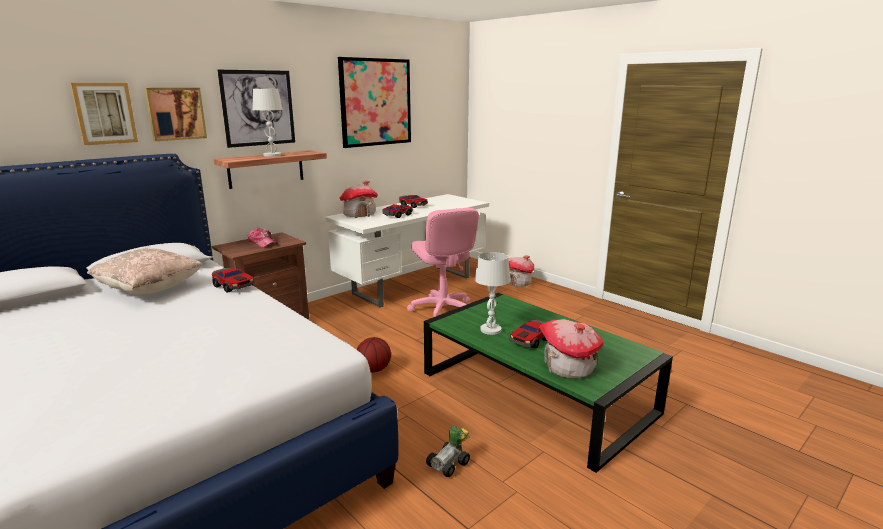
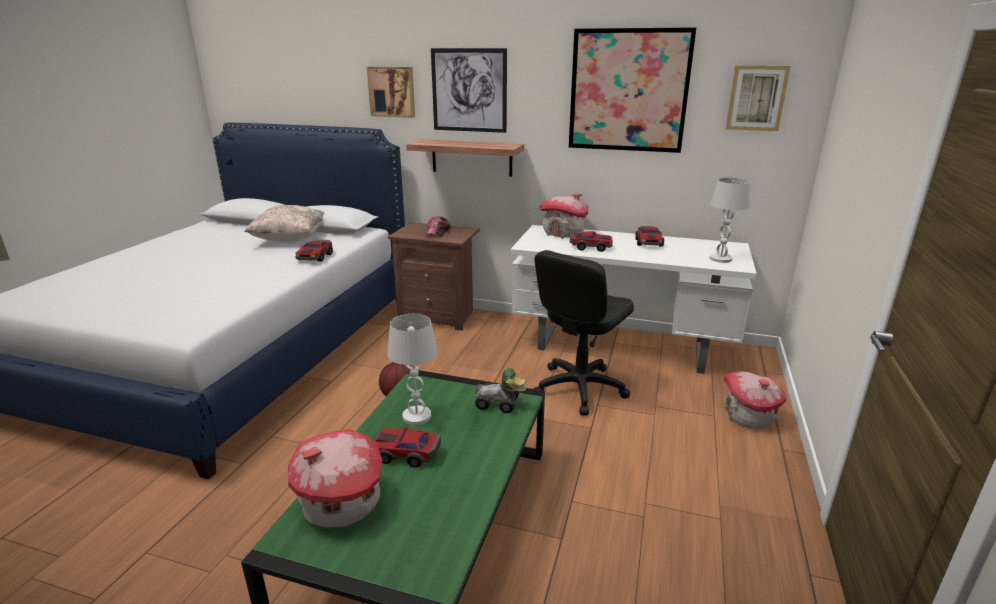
camera: 60 degrees right, 5 degrees up
(105, 113) = (341, 88): picture -> picture (756, 98)
(272, 155) = (465, 143): white table lamp -> white table lamp (720, 259)
(442, 310) = (579, 388): pink office chair -> black office chair
(450, 463) = (248, 505): toy car -> toy car (499, 404)

